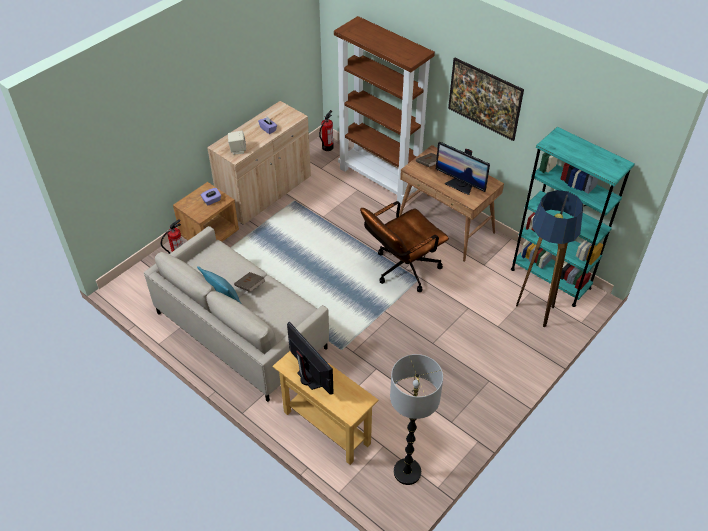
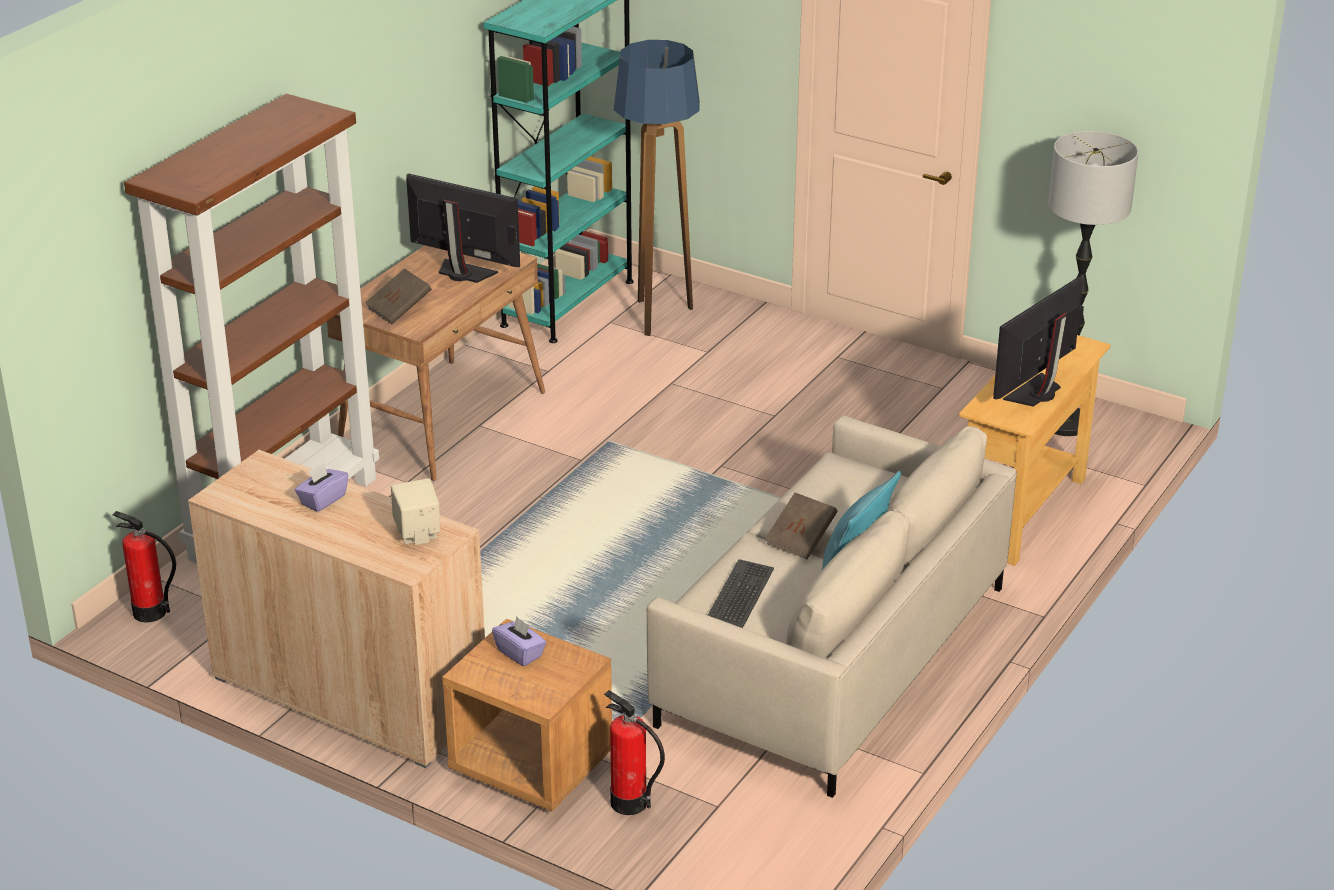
camera: 100 degrees left, 15 degrees down
(219, 262) = (741, 594): none -> keyboard
(401, 270) = (589, 463): brown office chair -> none
(460, 185) = (463, 273): monitor -> monitor turned 90 degrees counterclockwise
(483, 111) = (376, 131): picture -> none

